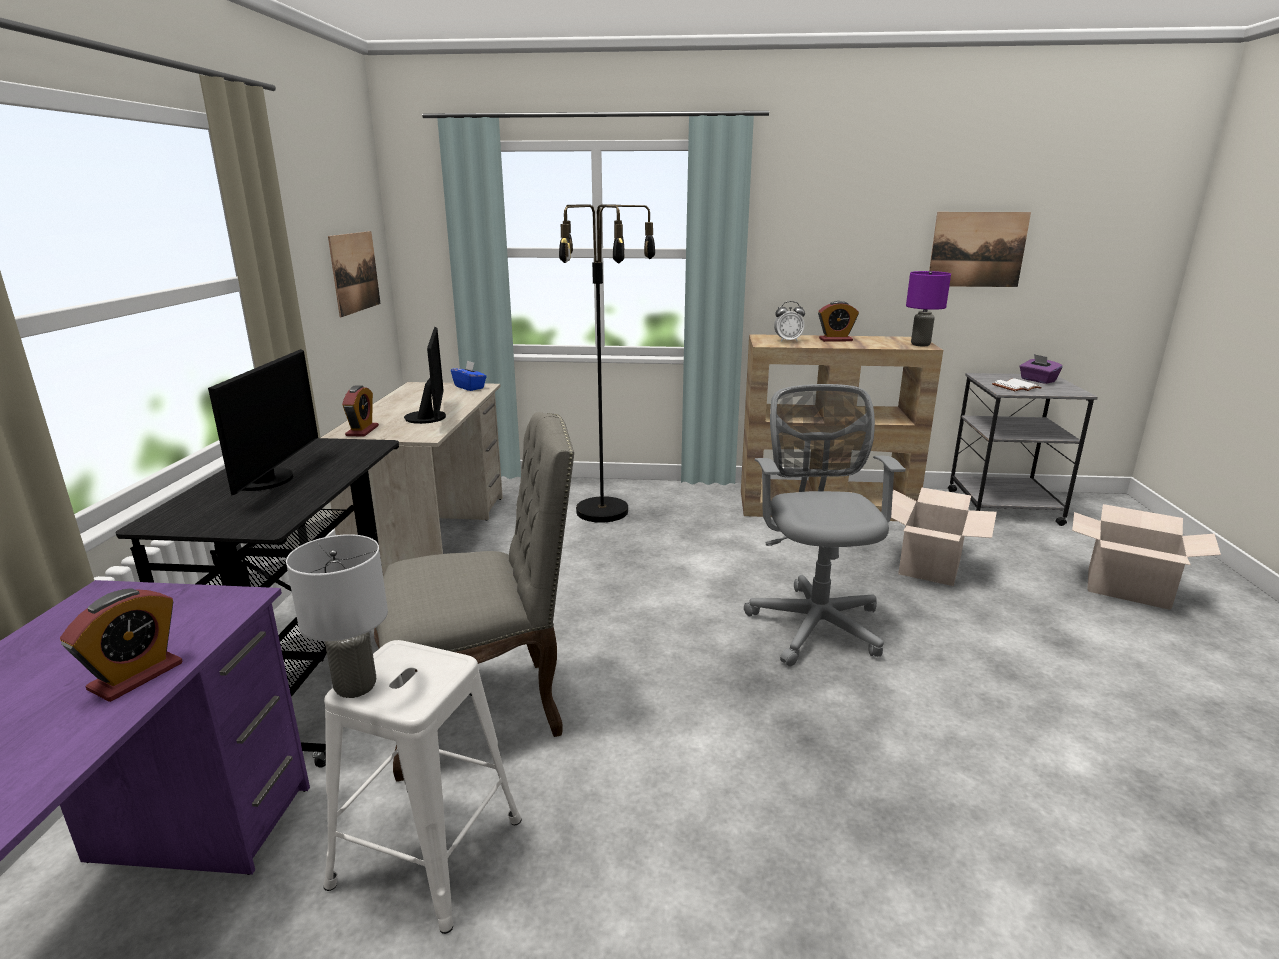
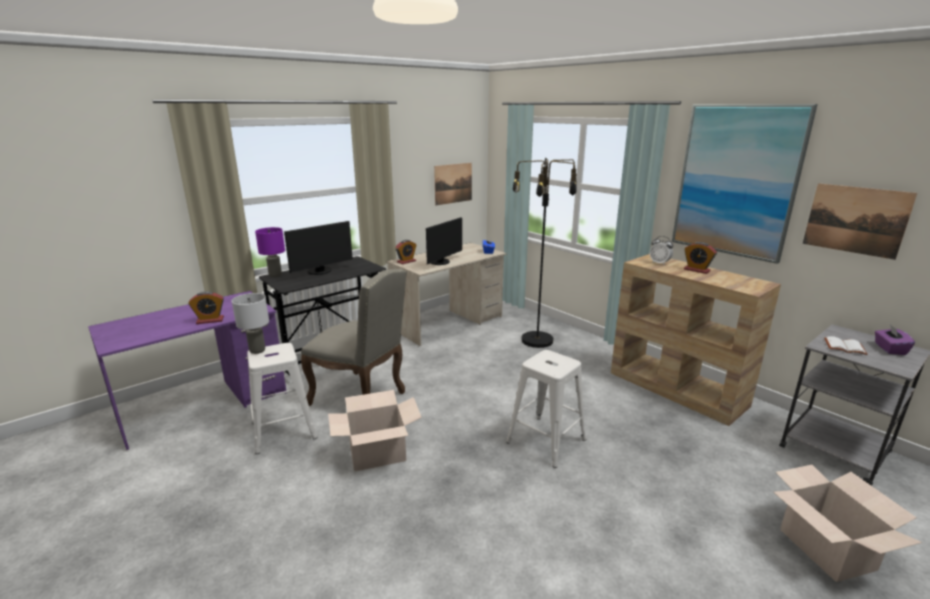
camera: 45 degrees right, 0 degrees up
(815, 622) = (546, 440): grey office chair -> white stool
(843, 219) = (736, 181): none -> picture
(919, 344) = (751, 288): purple table lamp -> purple table lamp (275, 275)
(929, 565) = (679, 452): cardboard box -> cardboard box (377, 453)

